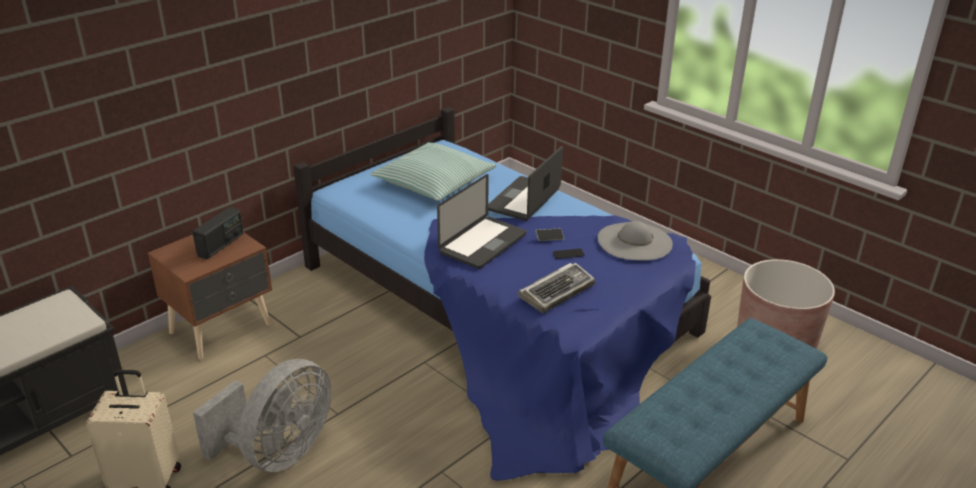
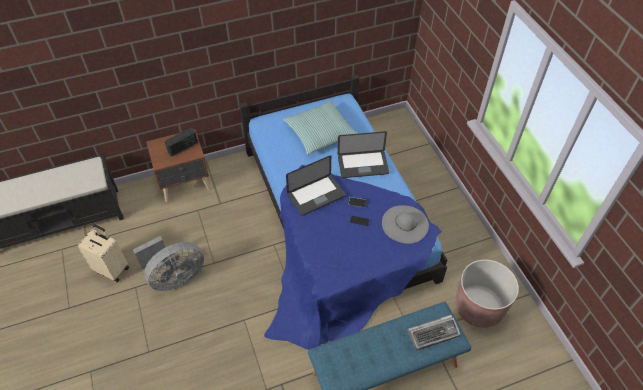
camera: 25 degrees right, 20 degrees up
(524, 200) = (363, 165): laptop -> laptop turned 150 degrees counterclockwise
(557, 291) = (333, 249): keyboard -> keyboard (434, 333)

